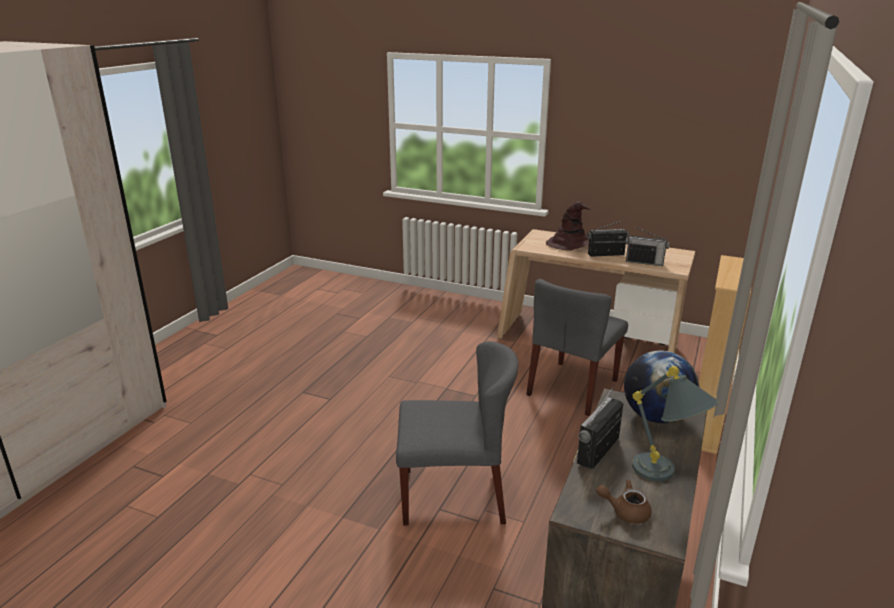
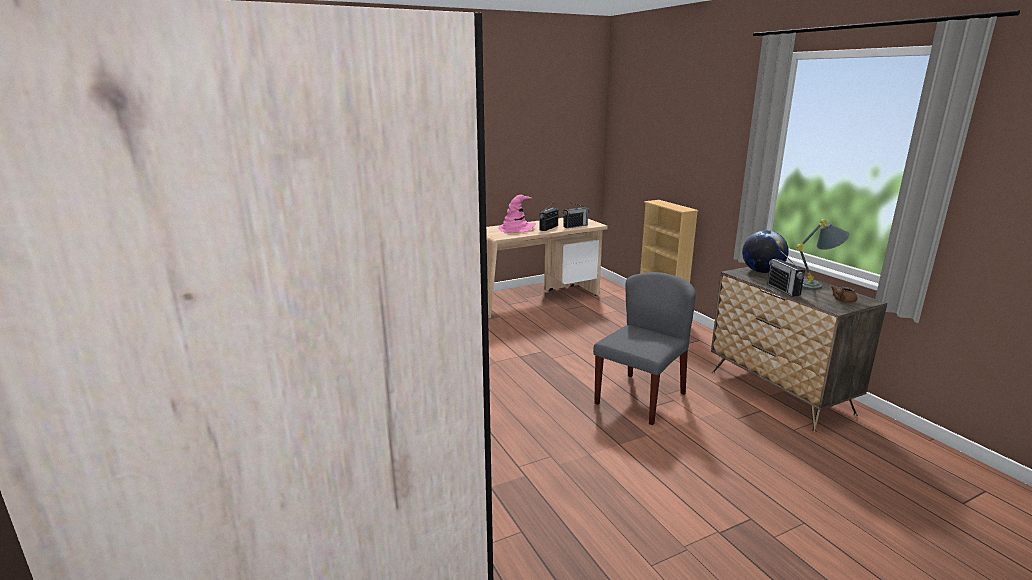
camera: 50 degrees left, 5 degrees down
(571, 243) = (516, 228): brown hat -> pink hat
(572, 388) = (578, 323): grey chair -> none

